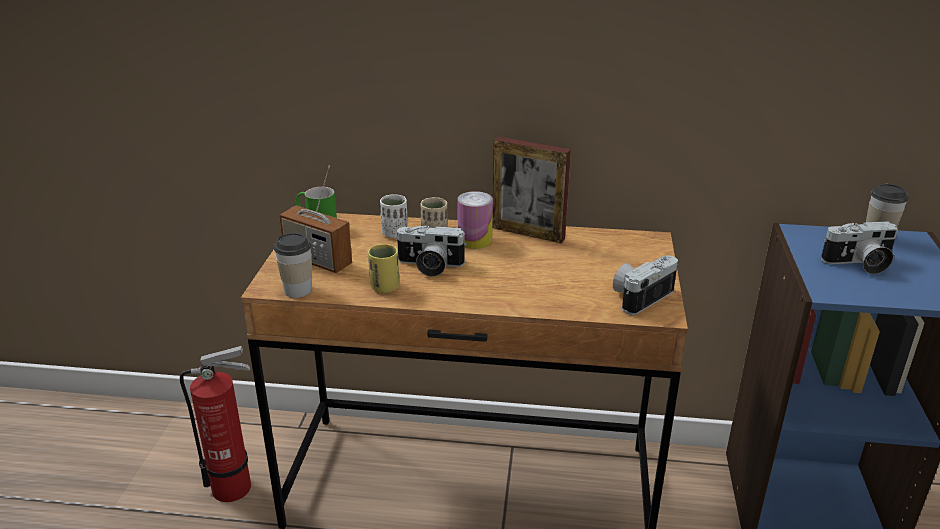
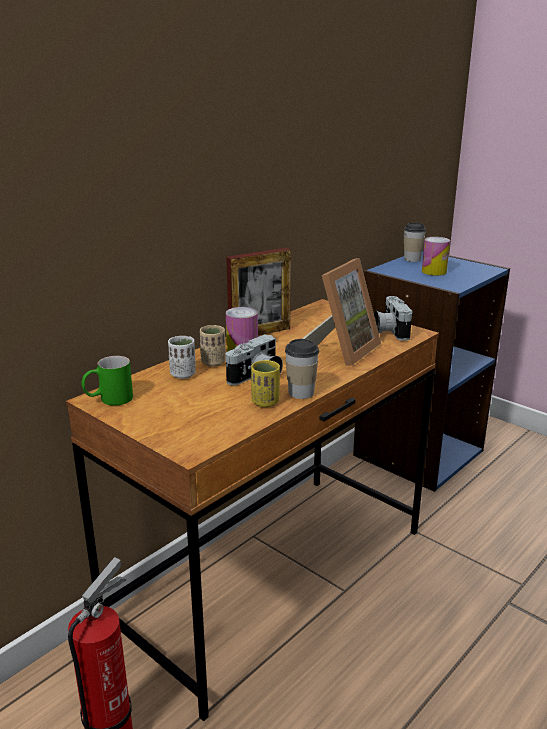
camera: 55 degrees left, 5 degrees down
(297, 290) = (217, 439): cup -> cup (301, 393)
(318, 260) = (178, 417): radio -> none
(549, 286) = (342, 350): none -> picture frame
(859, 264) = (434, 271): camera -> can

